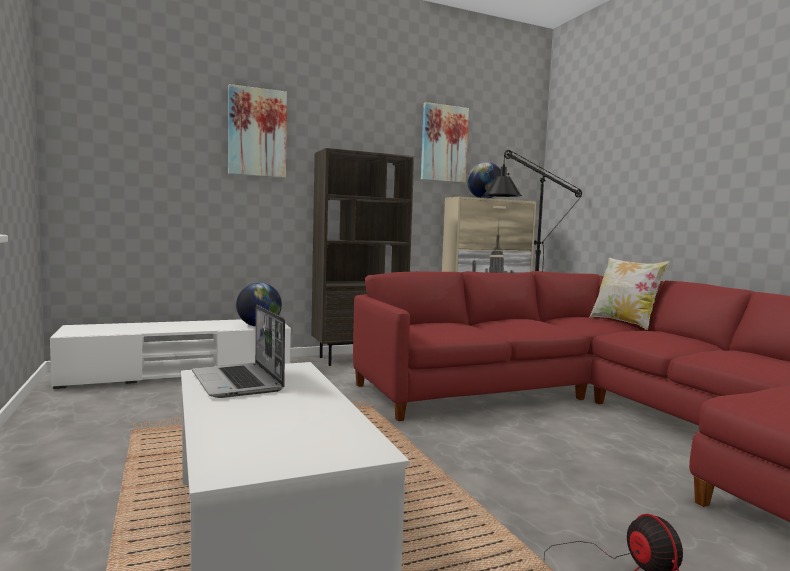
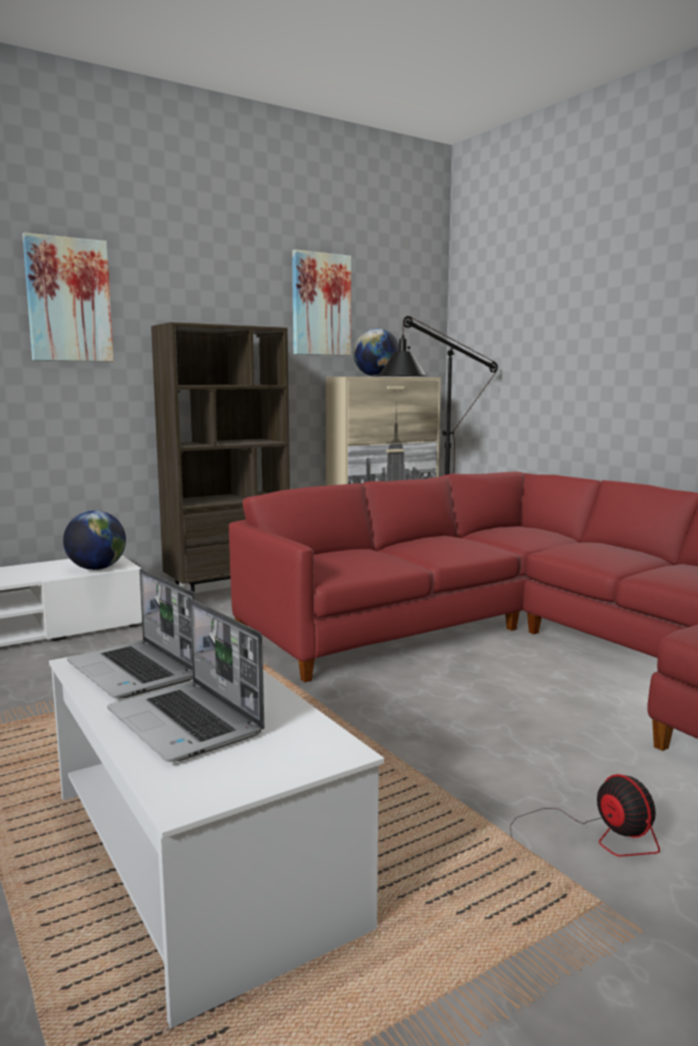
camera: 10 degrees left, 5 degrees up
(257, 419) = (187, 723): none -> laptop
(624, 323) = (557, 533): pillow -> none

